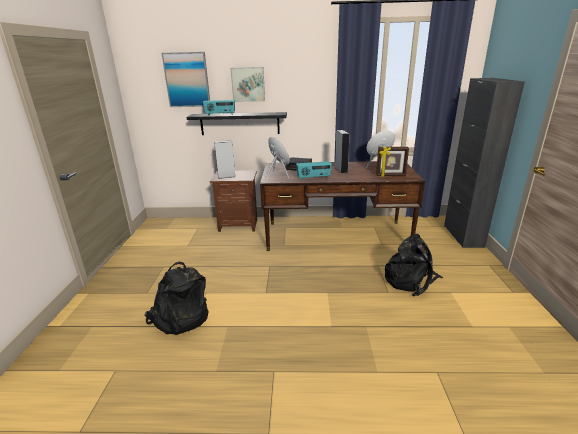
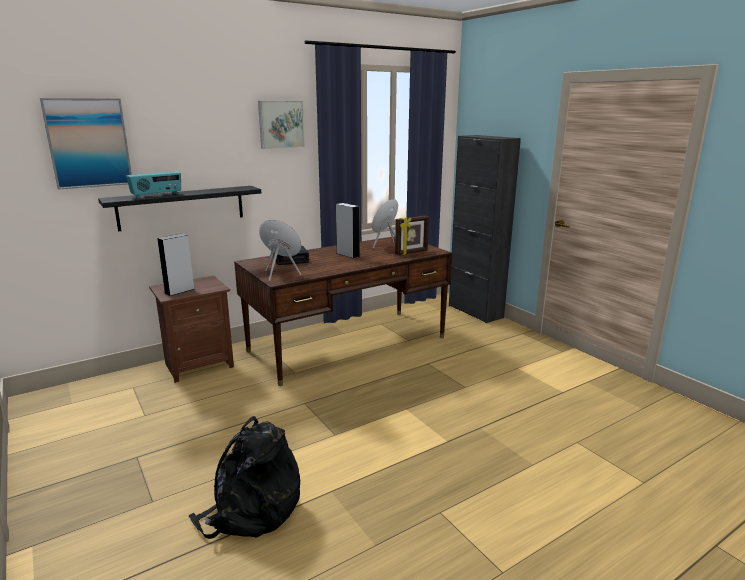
camera: 35 degrees left, 5 degrees down
(248, 84) = (193, 148): picture -> picture (280, 124)
(313, 178) = (330, 269): radio -> none
(410, 280) = (473, 368): black backpack -> none

